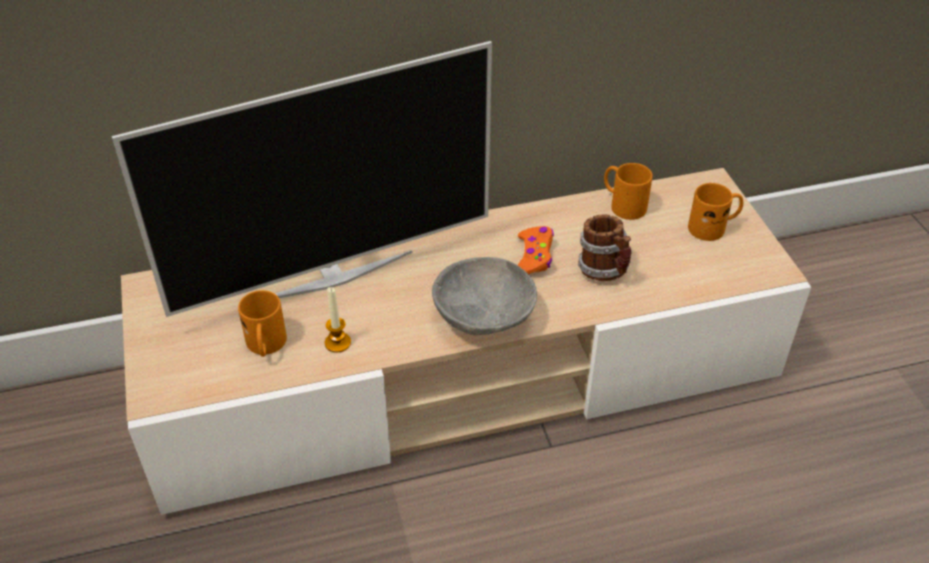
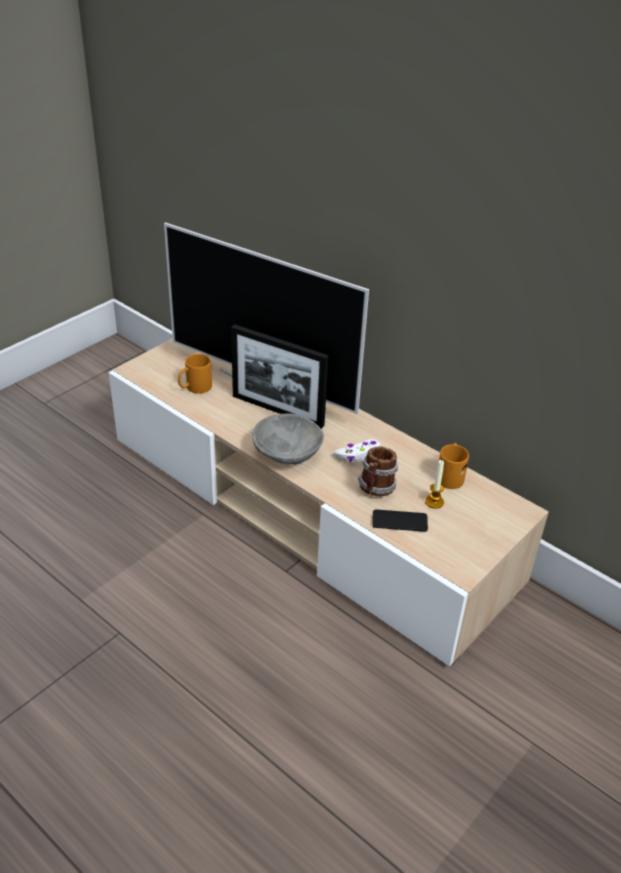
camera: 55 degrees right, 5 degrees down
(337, 343) = (218, 410): candle -> candle (434, 502)
(390, 287) = (277, 410): none -> picture frame
(534, 257) = (358, 455): orange game controller -> white game controller
(670, 278) = (399, 521): none -> phone
(713, 227) = (474, 526): orange mug -> none

